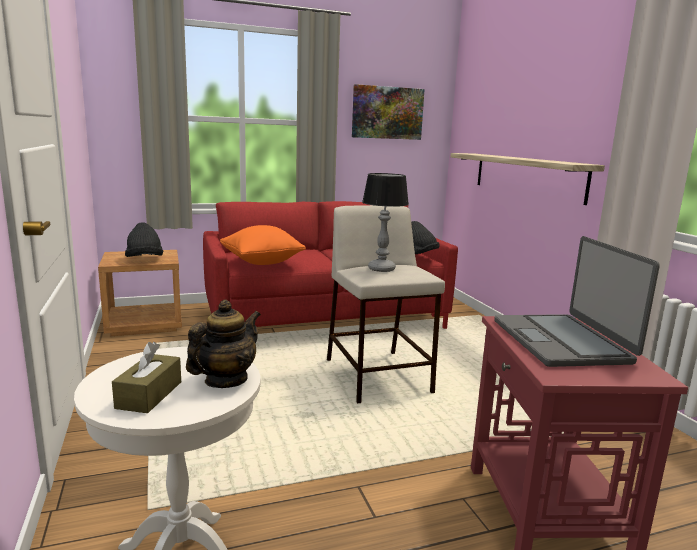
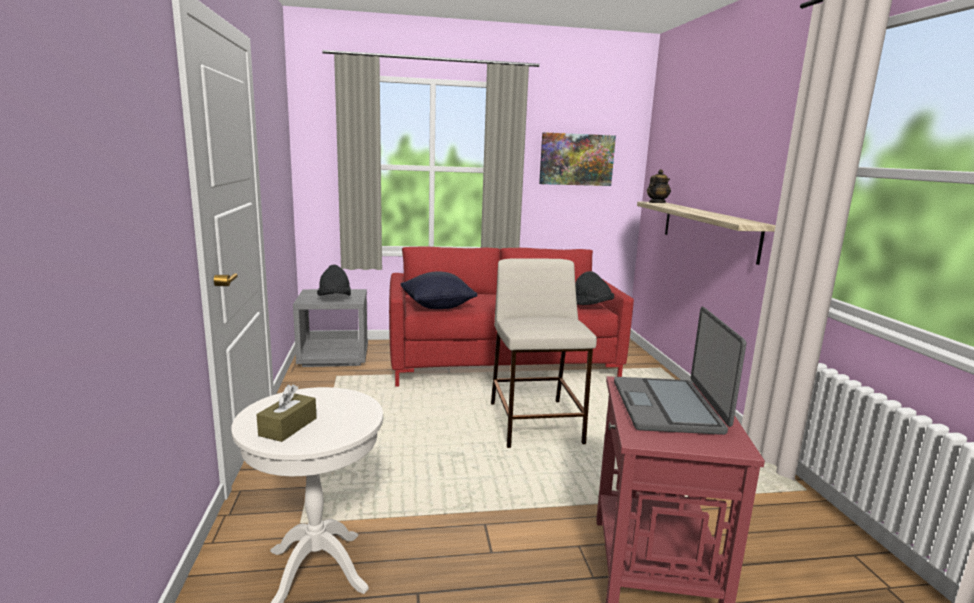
camera: 10 degrees right, 0 degrees up
(145, 324) = (334, 357): brown nightstand -> grey nightstand
(226, 380) = (352, 419): teapot -> teapot (656, 203)
(262, 262) = (437, 306): orange pillow -> black pillow
(381, 269) = (537, 321): table lamp -> none

